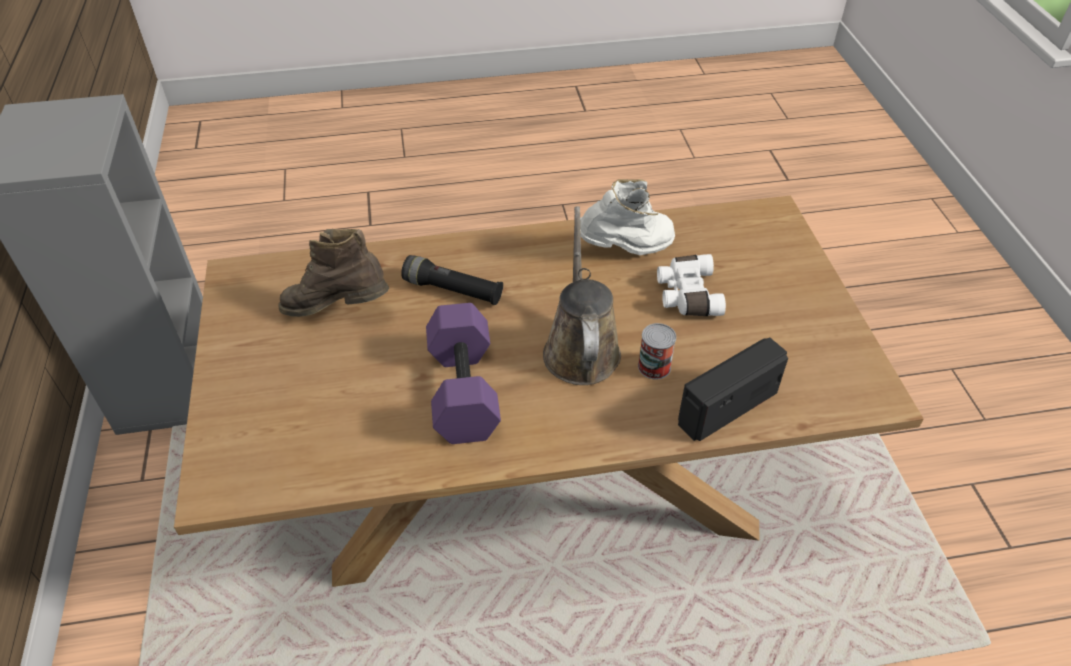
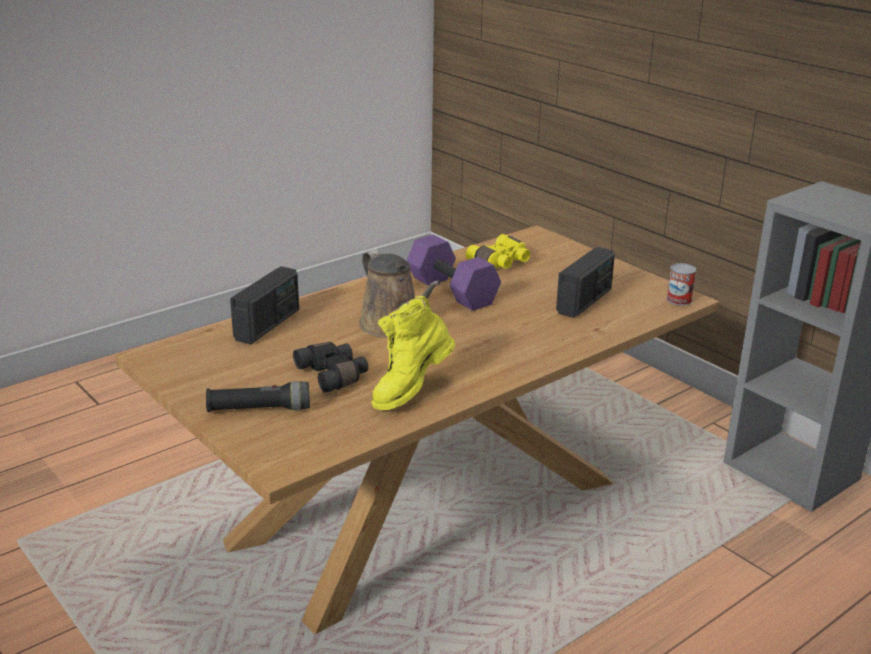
camera: 150 degrees right, 20 degrees down
(338, 310) = (584, 301): brown boot -> radio
(342, 432) = (501, 262): none -> yellow binoculars
(453, 290) = (522, 330): black flashlight -> black flashlight (259, 409)
(626, 250) = (410, 391): white boot -> yellow boot
(654, 366) = (332, 330): can -> can (679, 300)
(686, 295) = (334, 375): white binoculars -> black binoculars

